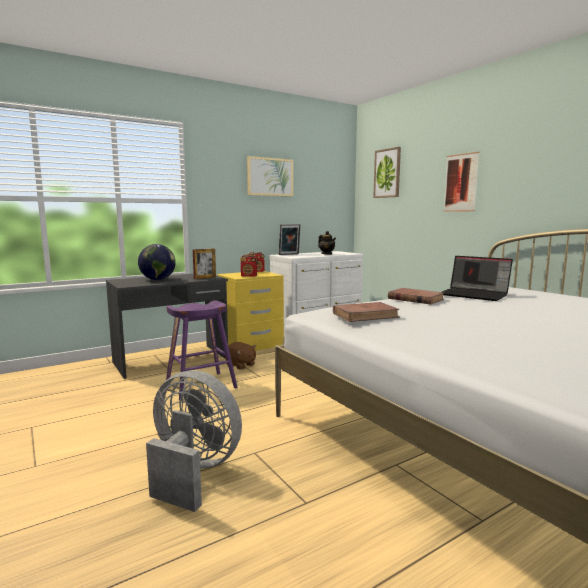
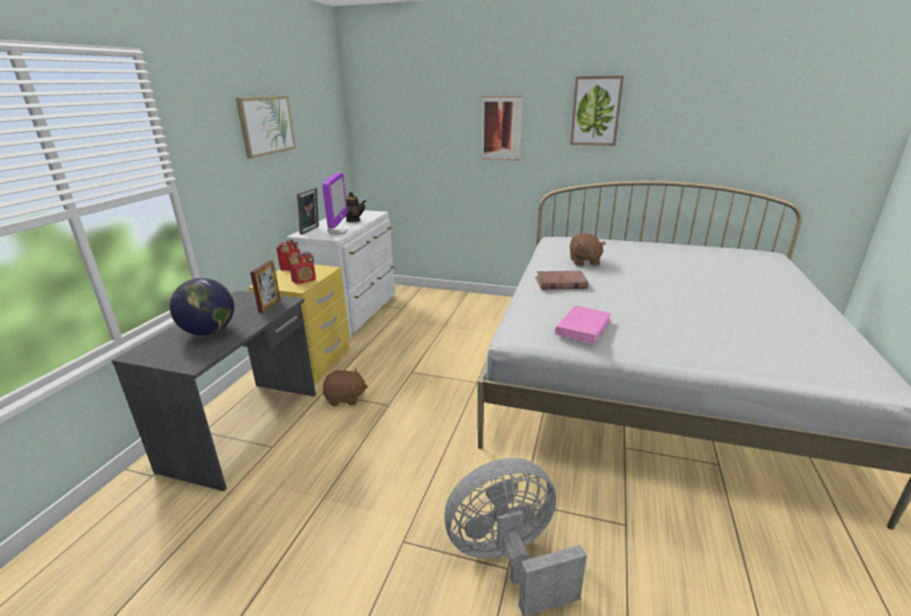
camera: 40 degrees left, 15 degrees up
(201, 386) = (346, 450): purple stool -> none
(302, 256) = (338, 232): none -> monitor
(365, 315) = (583, 327): brown book -> pink book
(387, 173) = (398, 108): picture -> picture (596, 111)
(474, 295) = (584, 262): laptop -> brown plush toy

